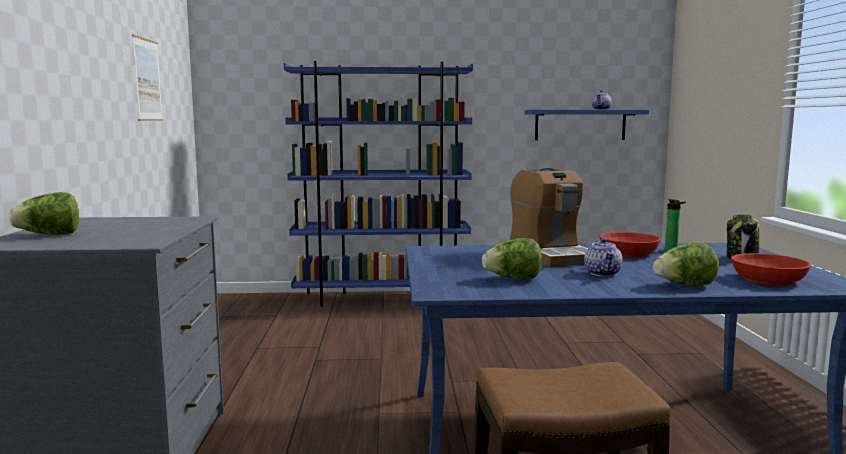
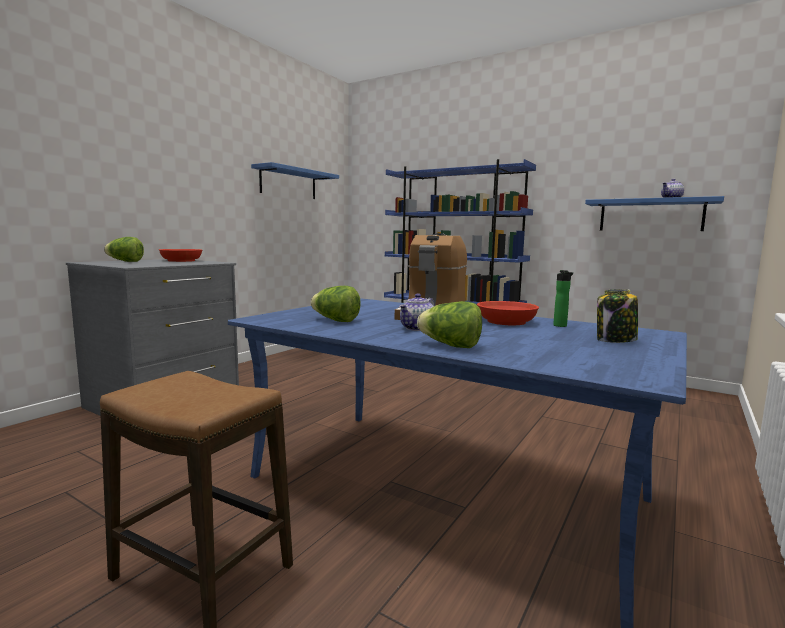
camera: 35 degrees right, 0 degrees up
(147, 80) = (288, 183): picture -> blue shelf
(768, 280) = (562, 357): red bowl -> red bowl (181, 260)

